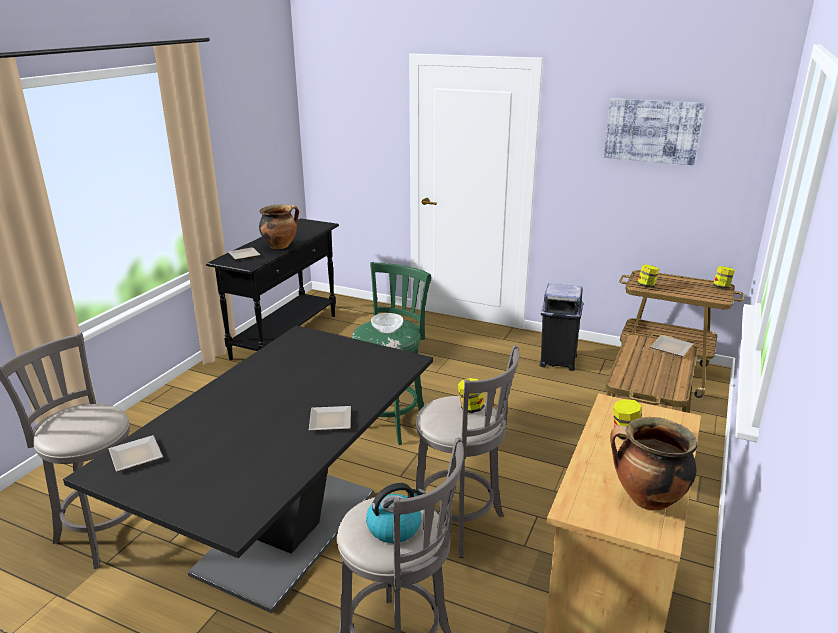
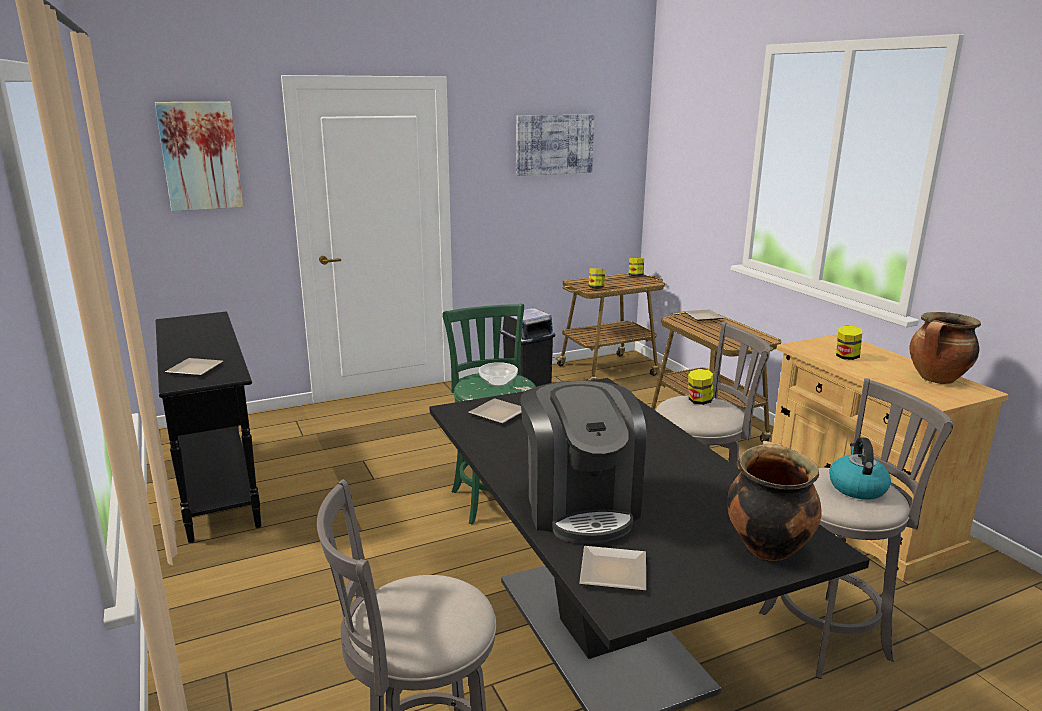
camera: 50 degrees left, 5 degrees down
(209, 418) = (580, 506): none -> coffee machine
(280, 246) = (217, 348): cooking pot -> cooking pot (766, 546)
(329, 422) = (671, 451): plate -> plate (498, 415)
(353, 111) = (200, 156): none -> picture

